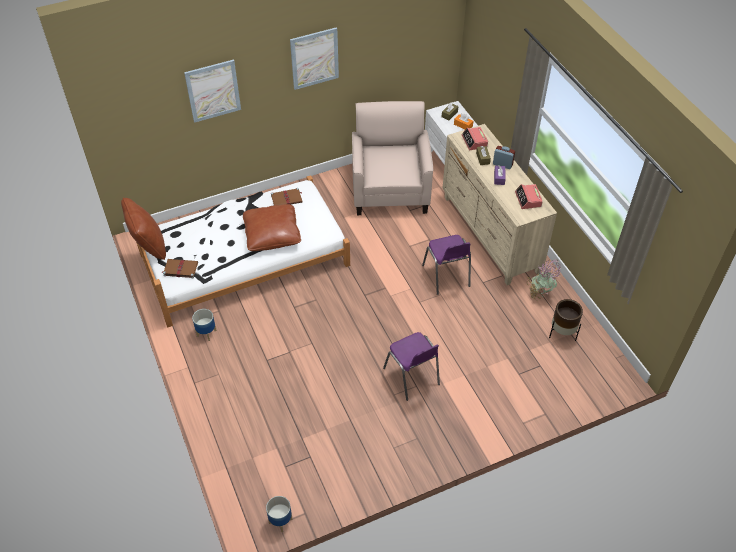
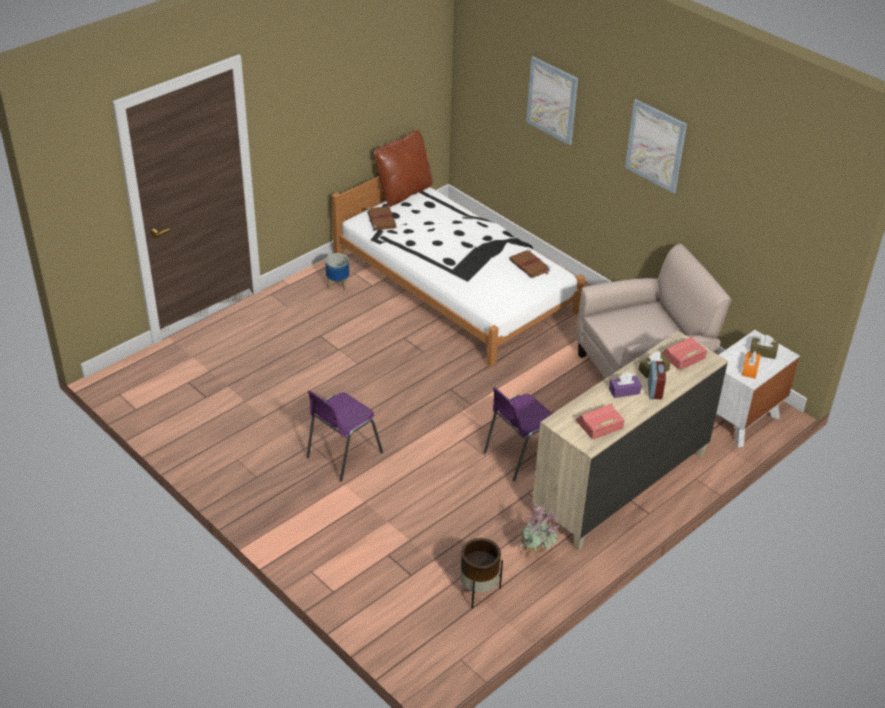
camera: 70 degrees right, 10 degrees down
(272, 235) = (466, 268): brown pillow -> none
(280, 520) = (123, 394): planter -> none

